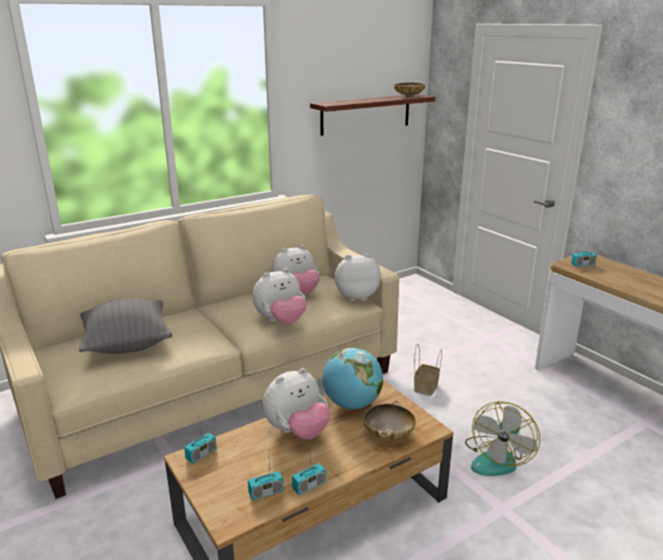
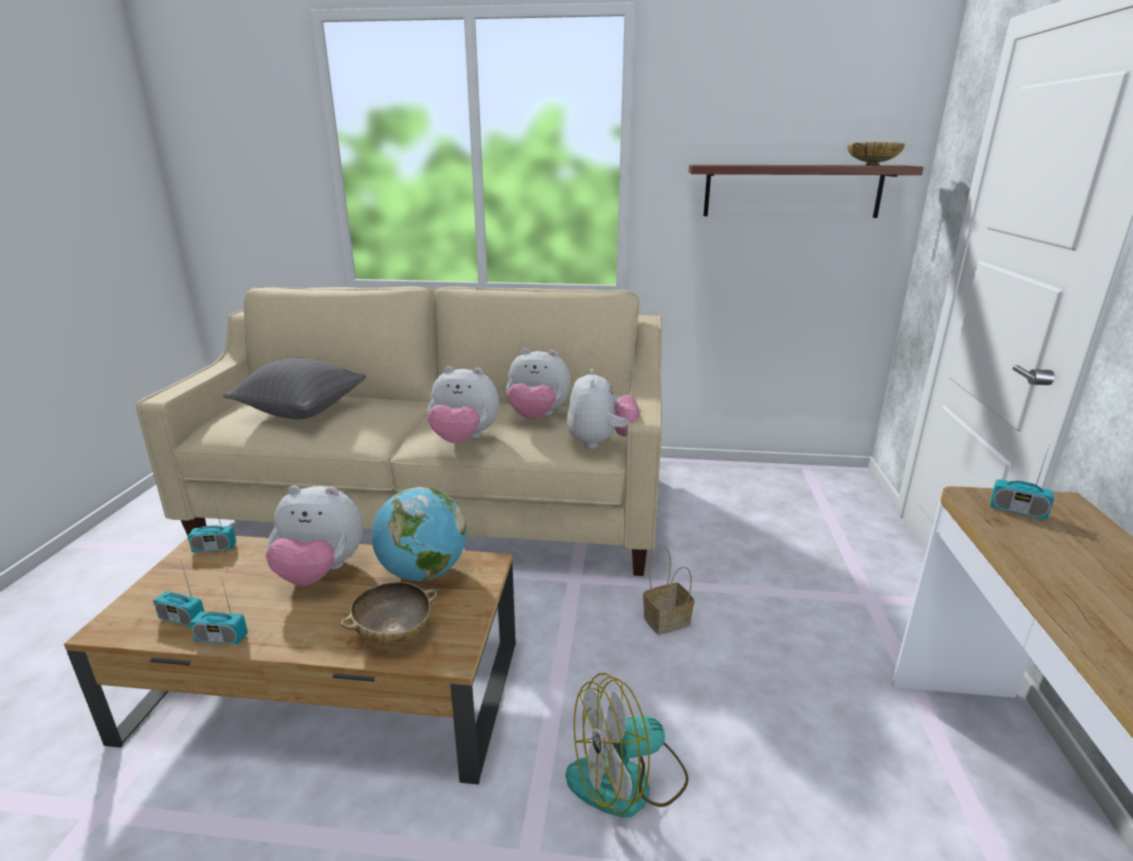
camera: 40 degrees right, 0 degrees up
(356, 296) = (601, 443): plush toy -> plush toy turned 60 degrees clockwise

